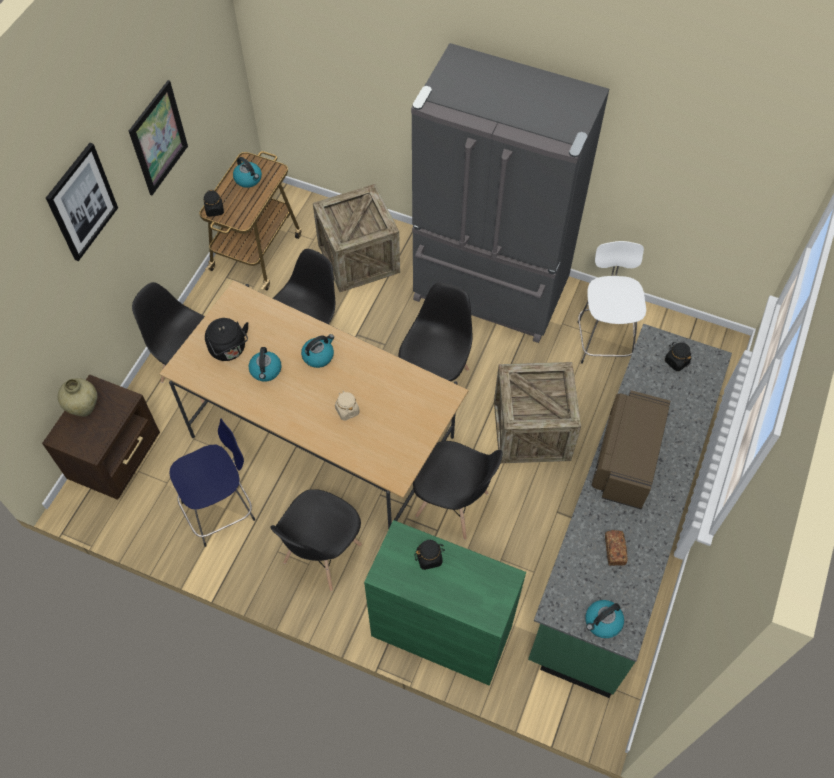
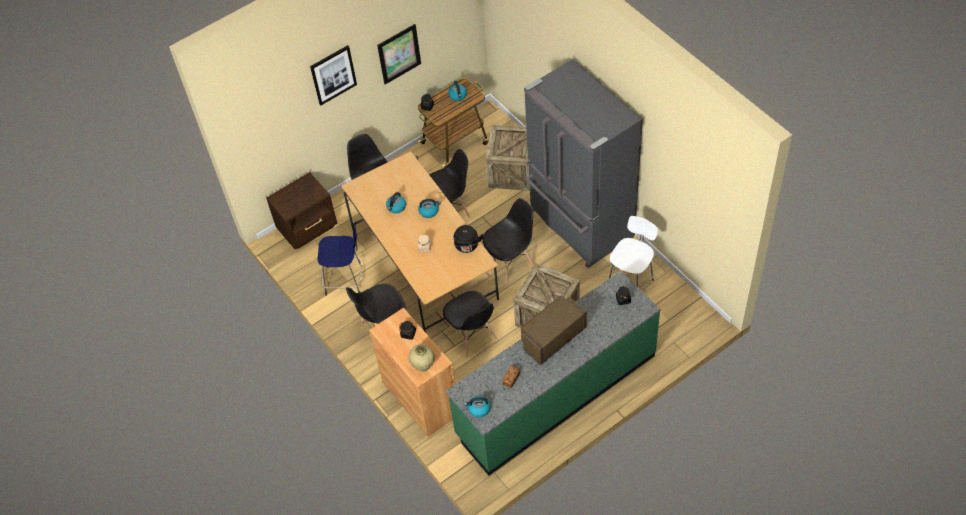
camera: 35 degrees right, 5 degrees down
(84, 408) = (296, 188): beige vase -> beige vase (423, 365)
(229, 350) = (384, 188): black kettle -> black kettle (467, 246)
(441, 631) = (421, 398): green cabinet -> brown cabinet

